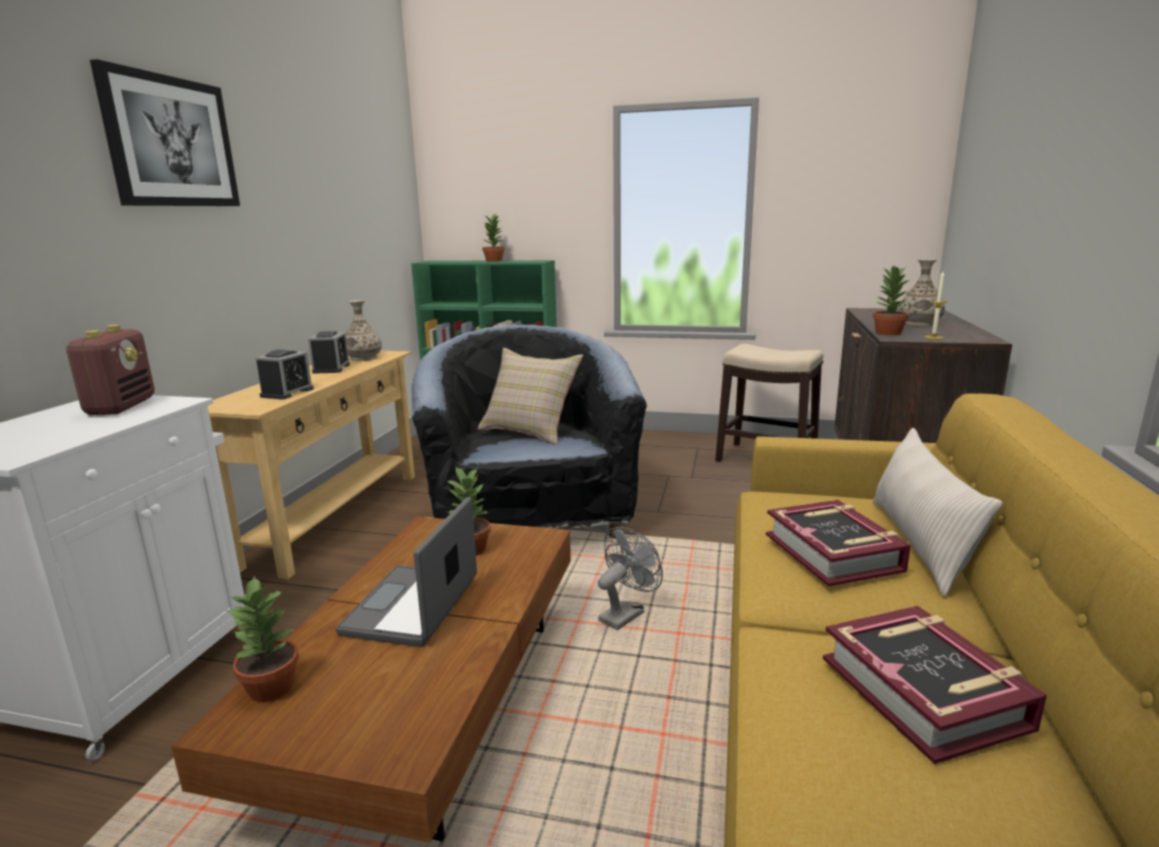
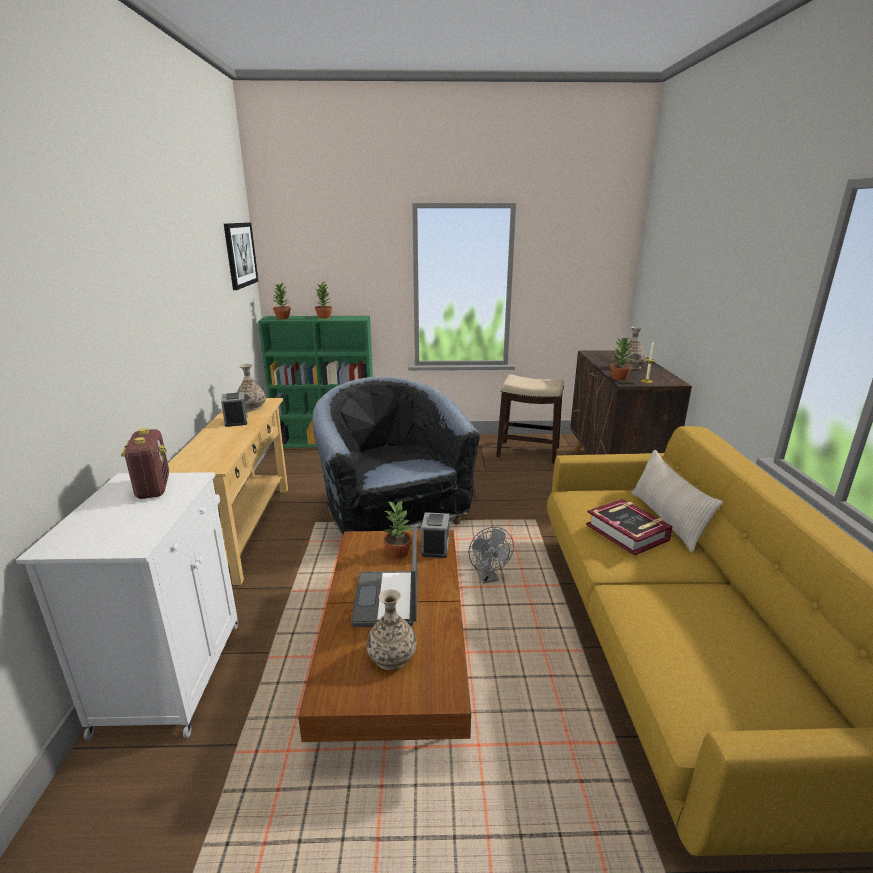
camera: 15 degrees left, 5 degrees up
(171, 142) = (131, 268): picture -> picture (240, 254)
(270, 688) = (334, 669): potted plant -> potted plant (282, 318)
(287, 393) = (225, 449): alarm clock -> alarm clock (435, 547)
(363, 685) = (391, 656): none -> vase
(530, 431) = (391, 455): beige pillow -> none
(626, 613) = (488, 577): grey fan -> grey fan turned 135 degrees clockwise
(923, 692) = (705, 611): book -> none

